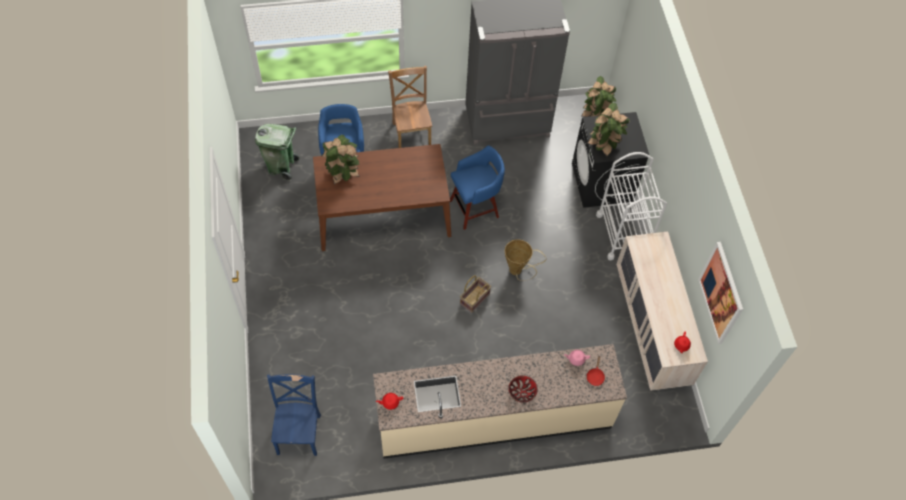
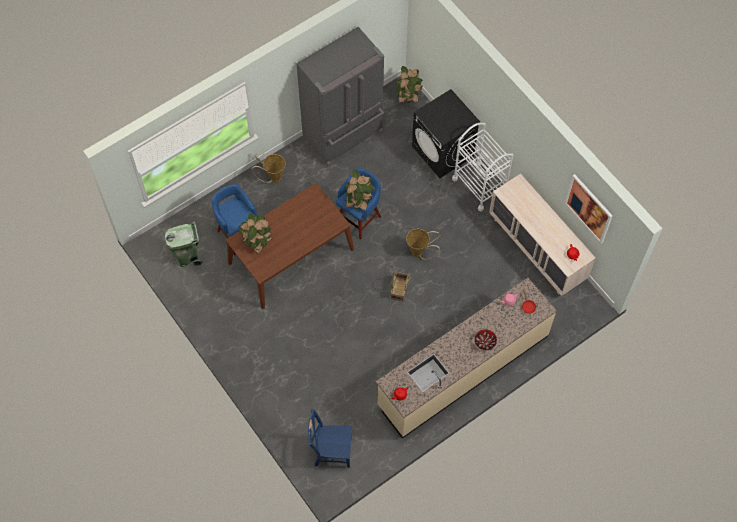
camera: 25 degrees left, 5 degrees up
(299, 432) = (331, 450): blue chair -> blue chair turned 60 degrees counterclockwise
(411, 132) = (273, 178): brown chair -> basket
(604, 145) = (442, 127): potted plant -> potted plant (358, 201)

